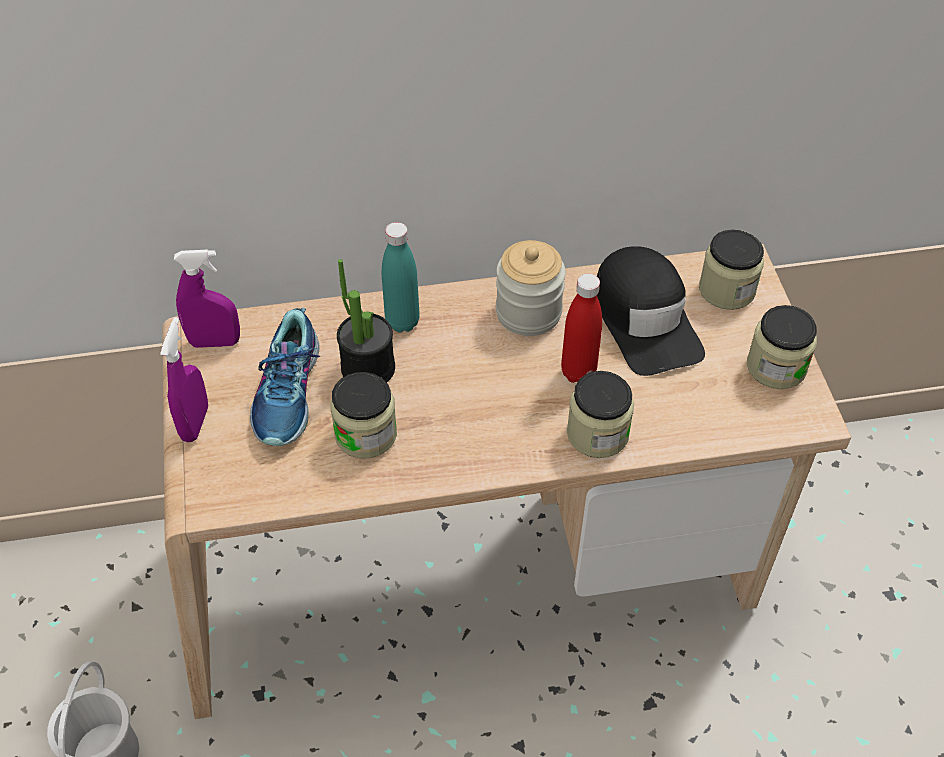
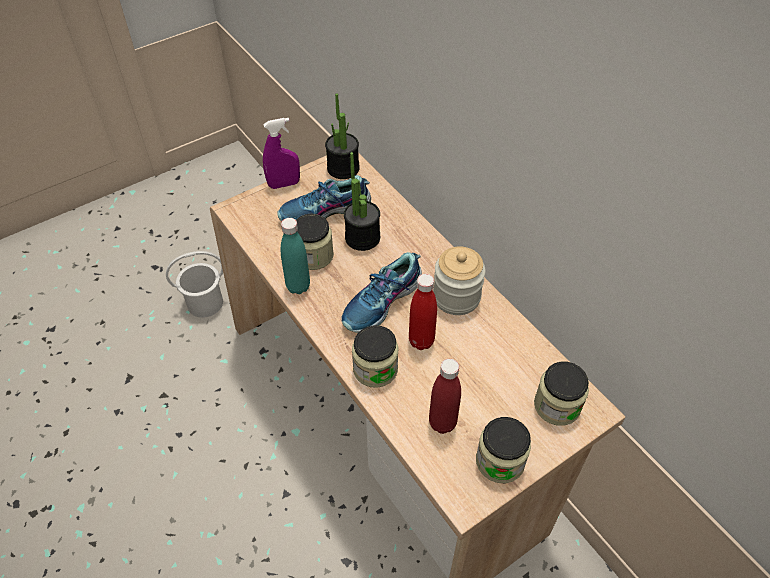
camera: 65 degrees right, 0 degrees up
(215, 342) = (343, 168): purple spray bottle -> potted plant
(402, 322) = (408, 239): turquoise bottle -> turquoise bottle (298, 286)
(495, 388) = (383, 302): none -> shoe
(645, 320) = (492, 363): black cap -> none
(705, 398) = (442, 423): none -> red bottle

